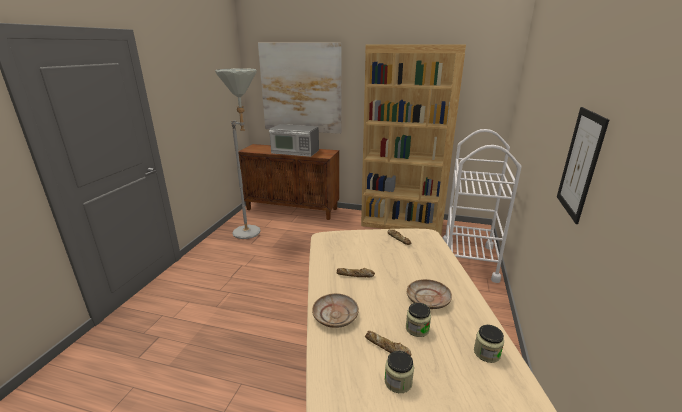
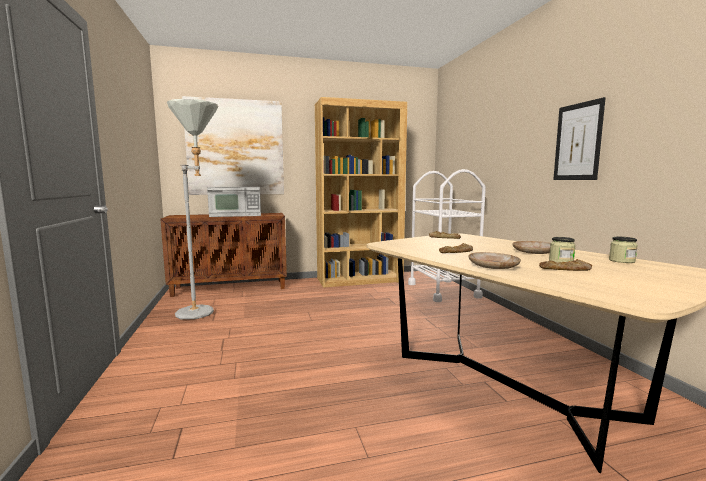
camera: 30 degrees left, 15 degrees down
(398, 382) = (611, 277): jar -> none

